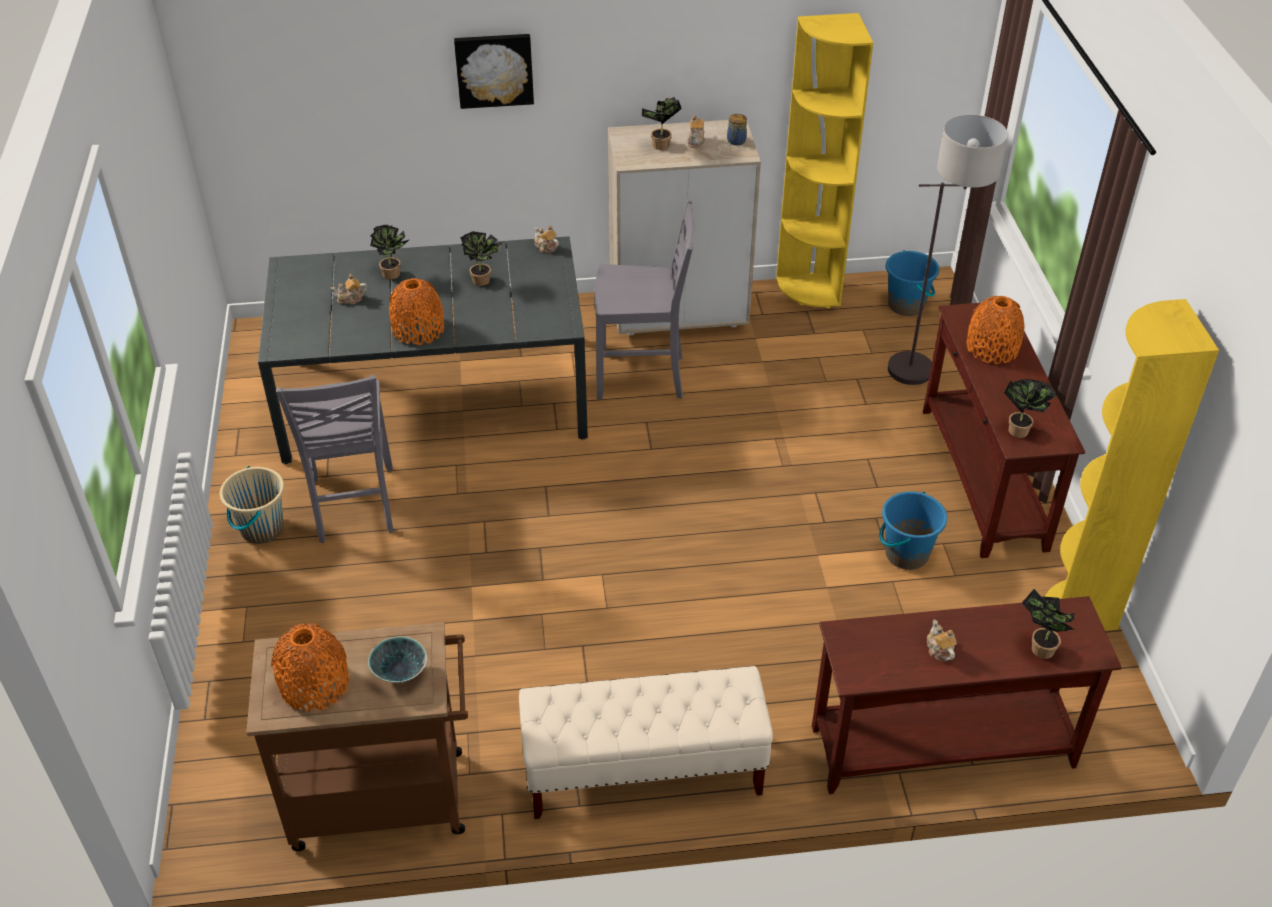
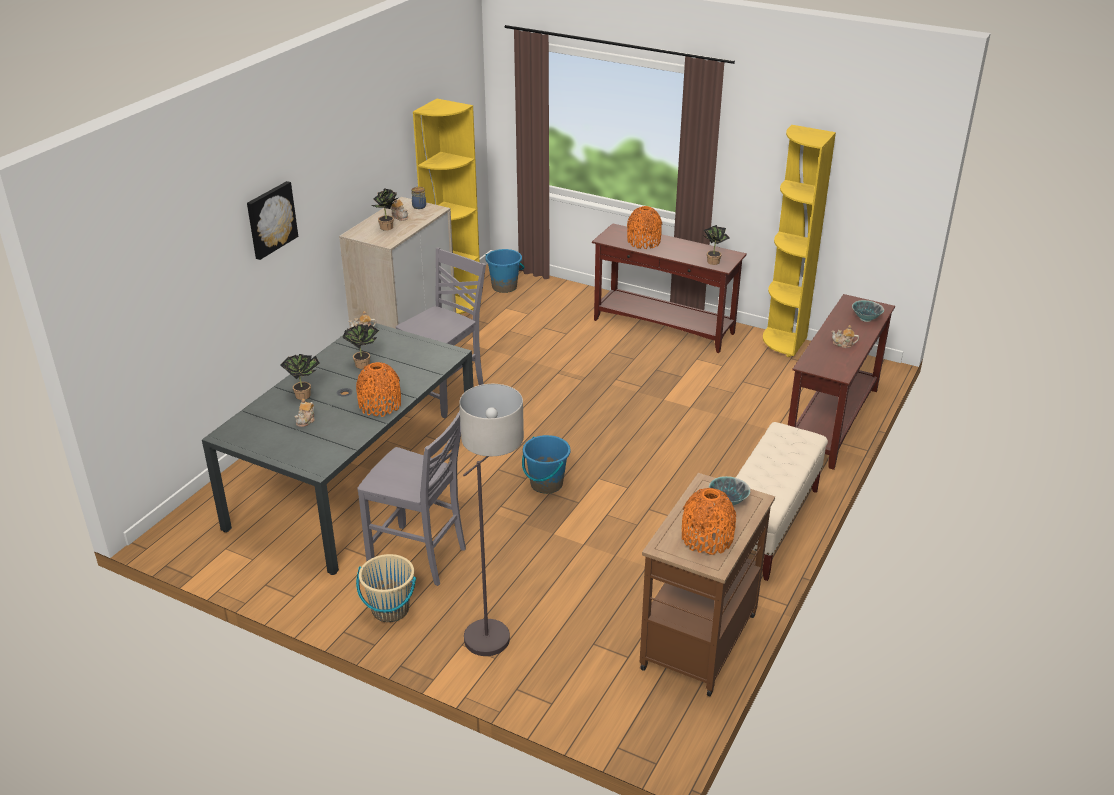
camera: 55 degrees left, 10 degrees down
(906, 554) = (692, 372): blue bucket -> blue bucket (546, 484)
(924, 370) = (562, 305): grey floor lamp -> grey floor lamp (495, 631)
(1039, 648) = (865, 319): potted plant -> bowl

